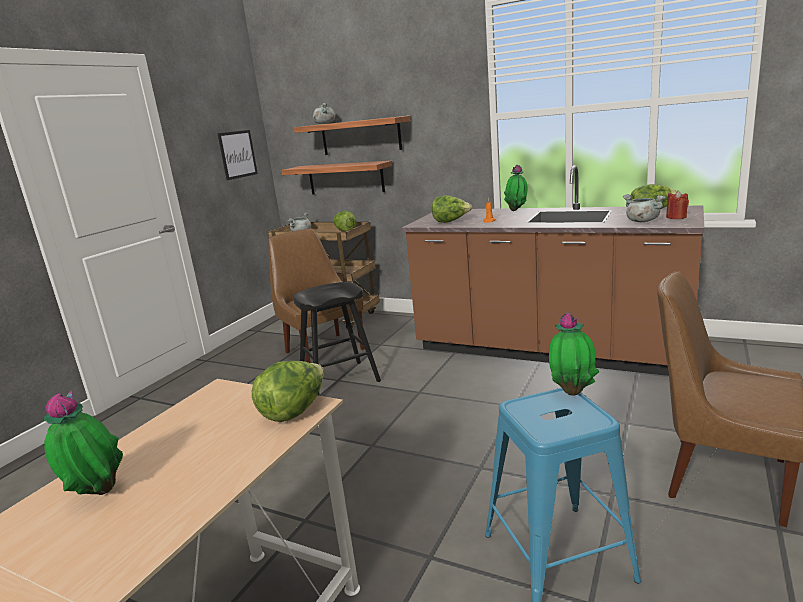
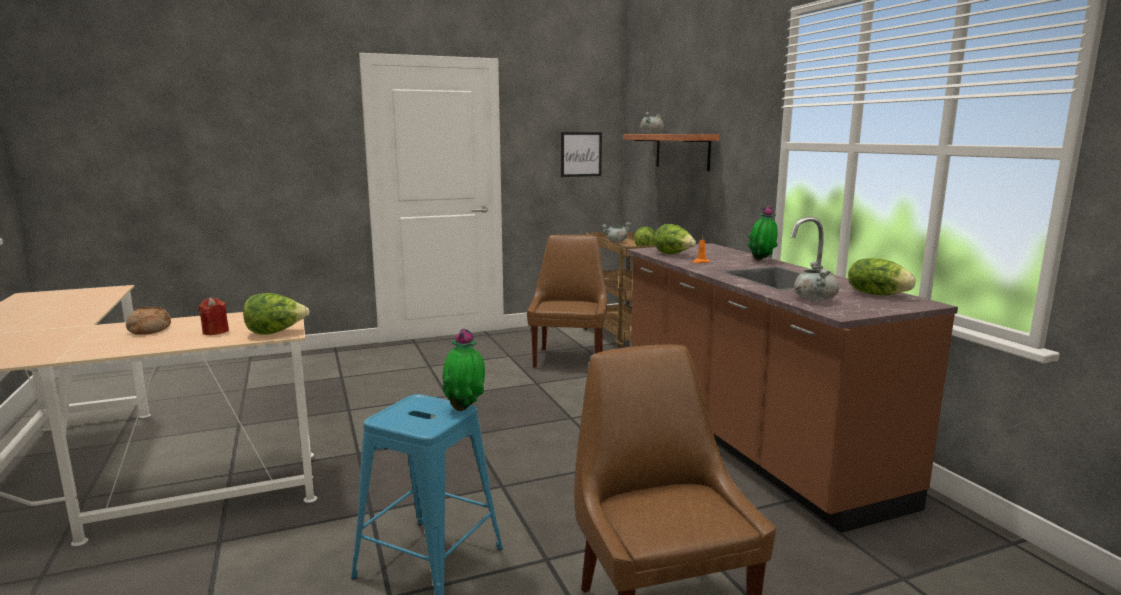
camera: 40 degrees right, 5 degrees down
(96, 495) = (148, 329): potted plant -> bread
(339, 381) = (536, 384): black stool -> none
(345, 178) = (667, 193): shelf -> none
(676, 217) = (864, 306): red candle -> red candle (215, 331)

